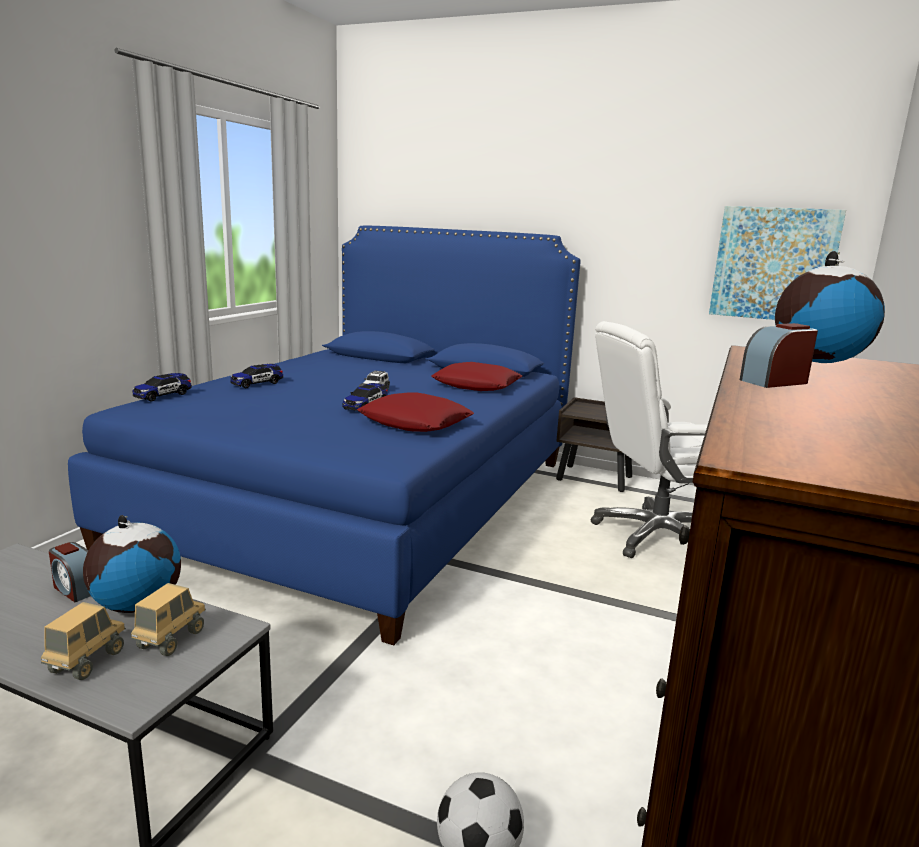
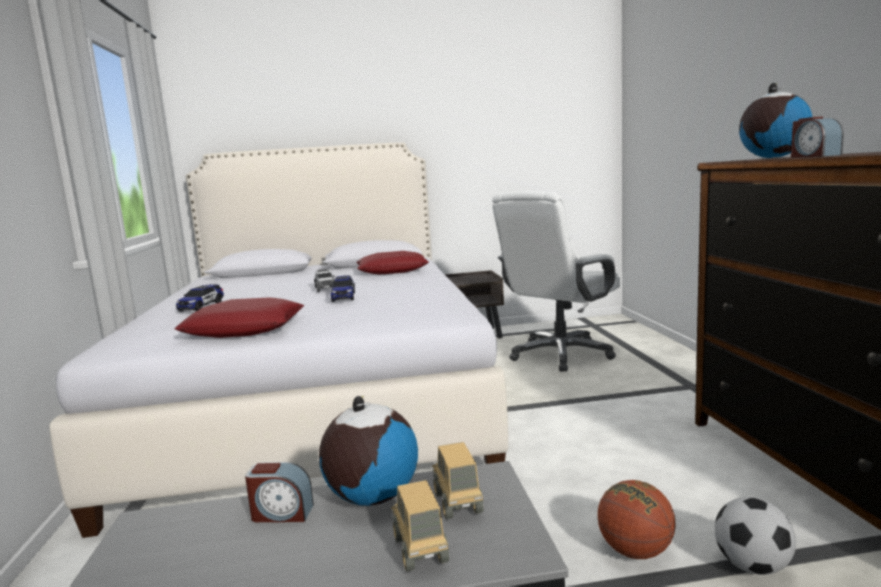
camera: 30 degrees left, 5 degrees down
(163, 396) = (123, 333): toy car -> none
(364, 499) = (318, 400): blue bed -> white bed
(398, 773) = (635, 551): none -> basketball
(415, 422) = (409, 295): red pillow -> red pillow (244, 329)
(773, 264) = (562, 146): picture -> none
(774, 381) = (814, 156): alarm clock -> alarm clock turned 45 degrees counterclockwise

